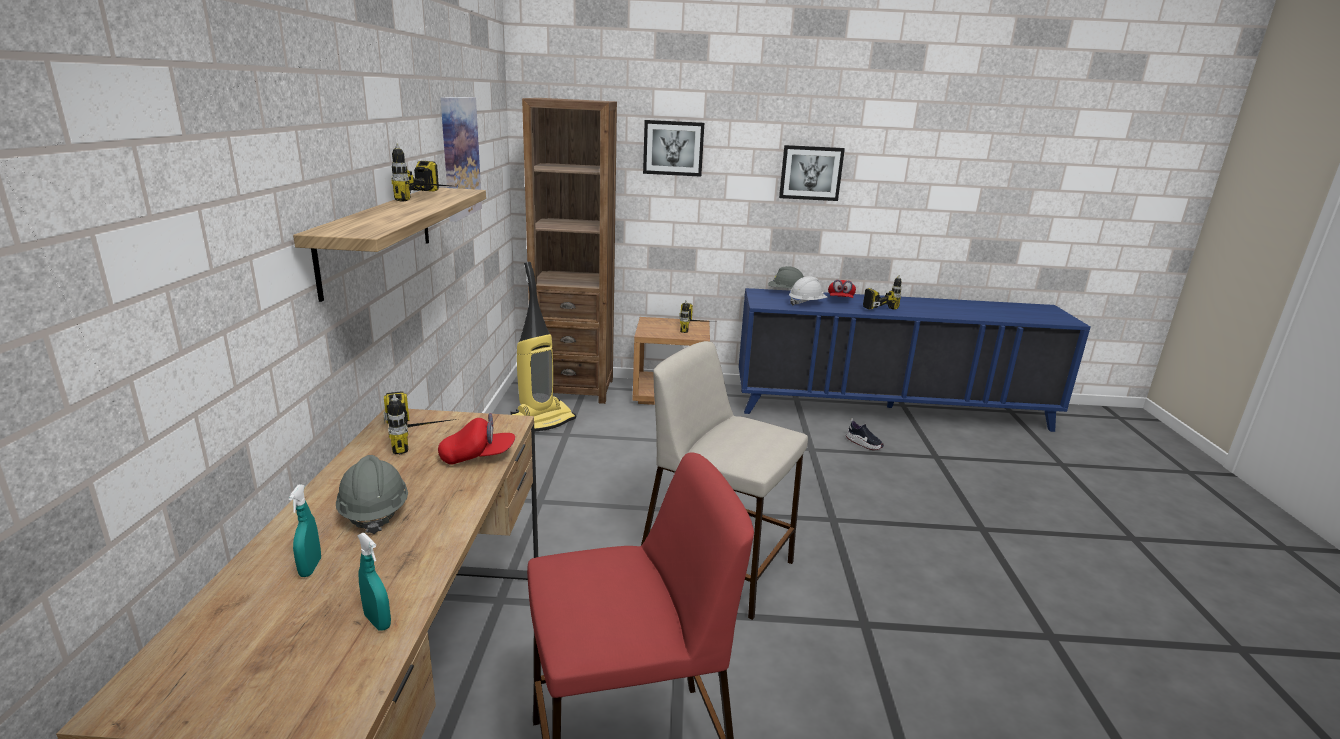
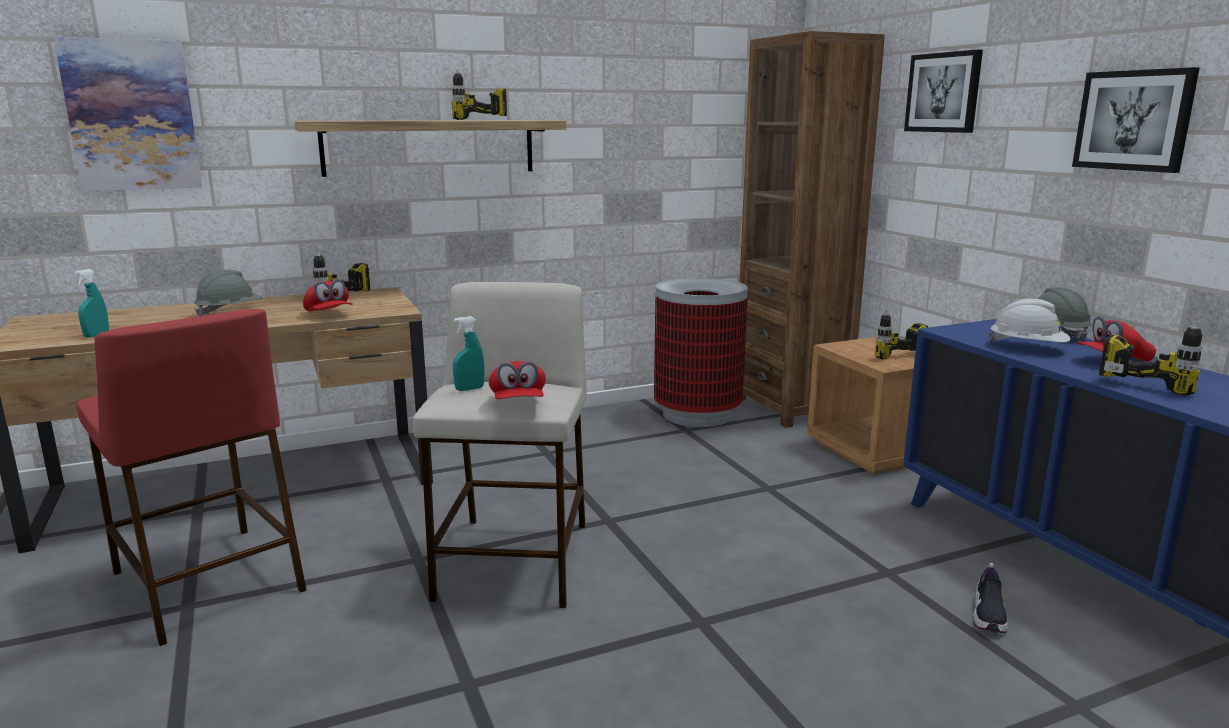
camera: 65 degrees right, 5 degrees down
(310, 568) = (157, 316): turquoise spray bottle -> turquoise spray bottle (469, 389)
(459, 157) = (630, 100): picture -> picture (132, 115)
(543, 421) = (698, 414): vacuum cleaner -> trash can
(779, 438) = (518, 403): none -> red cap

